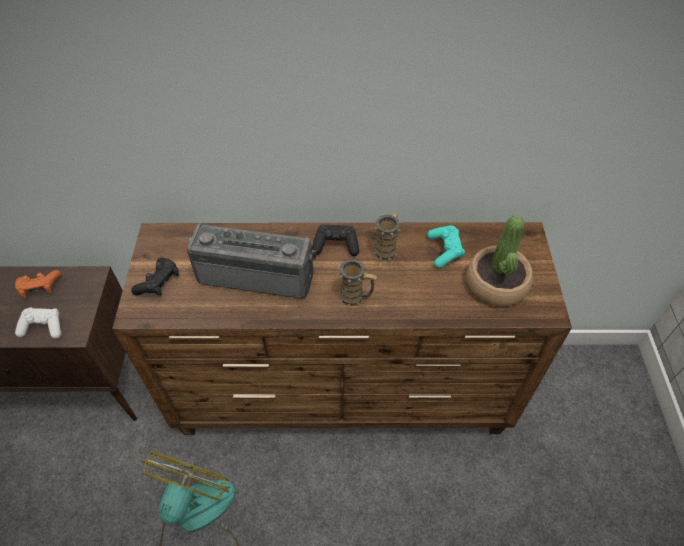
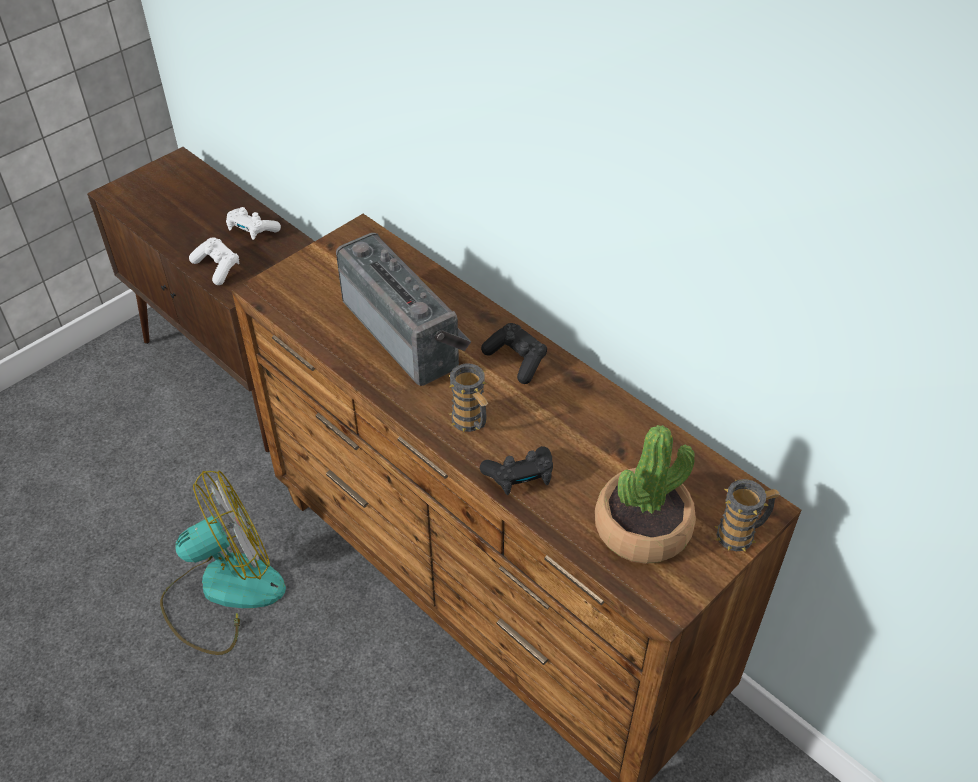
camera: 45 degrees right, 5 degrees down
(40, 287) = (252, 230): orange game controller -> white game controller
(159, 283) = (312, 278): black game controller -> black game controller (520, 477)
(387, 248) = (567, 401): mug -> mug (741, 534)
(444, 251) = (629, 451): turquoise game controller -> none

